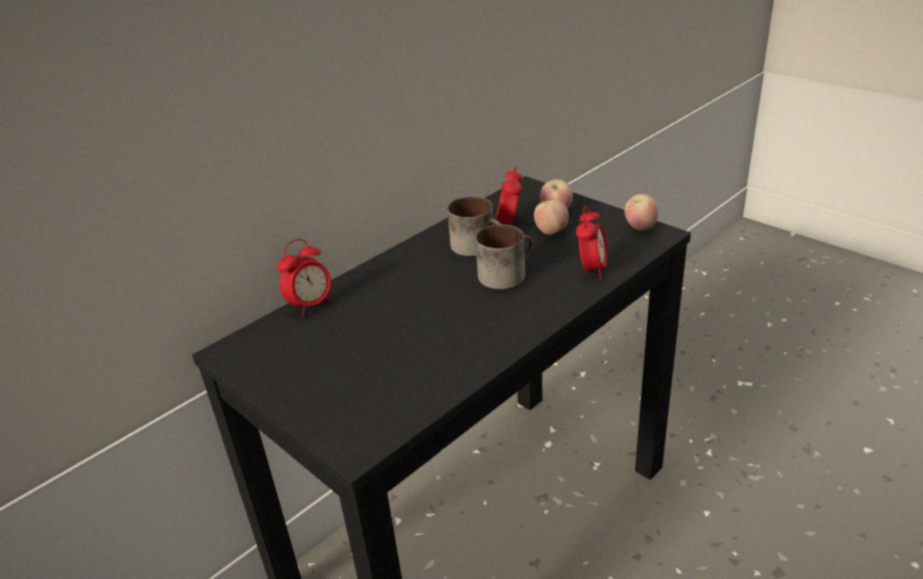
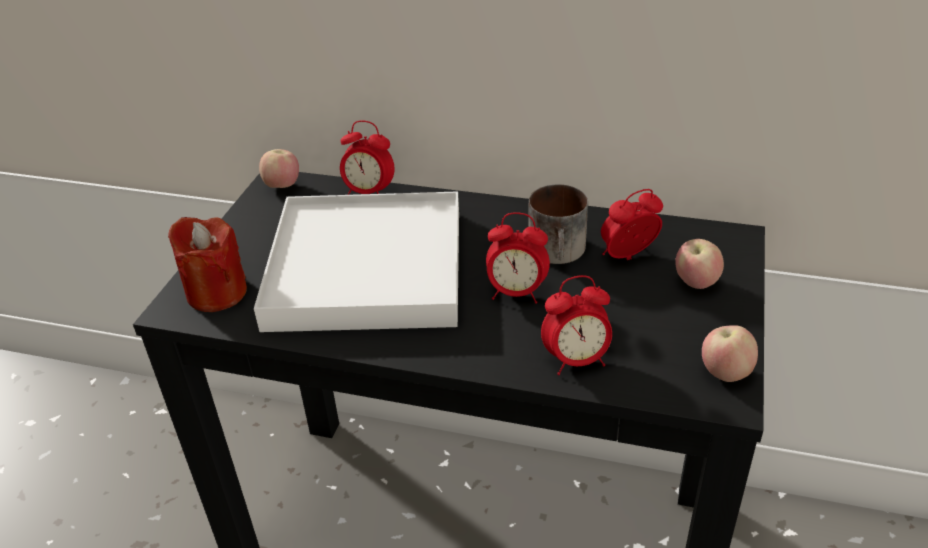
camera: 60 degrees right, 5 degrees up
(359, 418) = (217, 293): none -> red candle
(411, 329) = (367, 268): none -> white tray
(505, 273) = (516, 293): mug -> alarm clock
(551, 232) = (639, 296): apple -> apple (283, 186)

